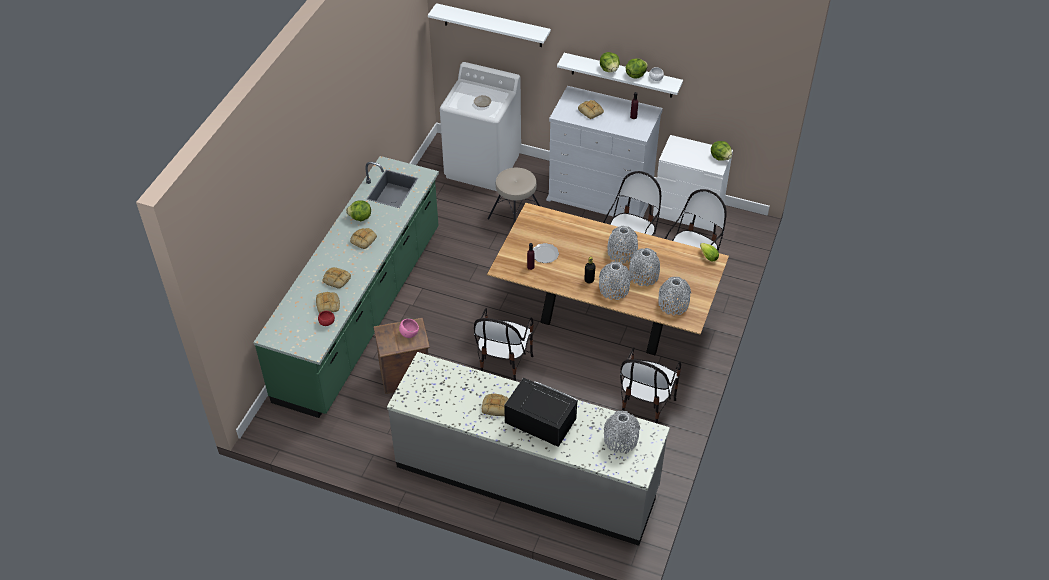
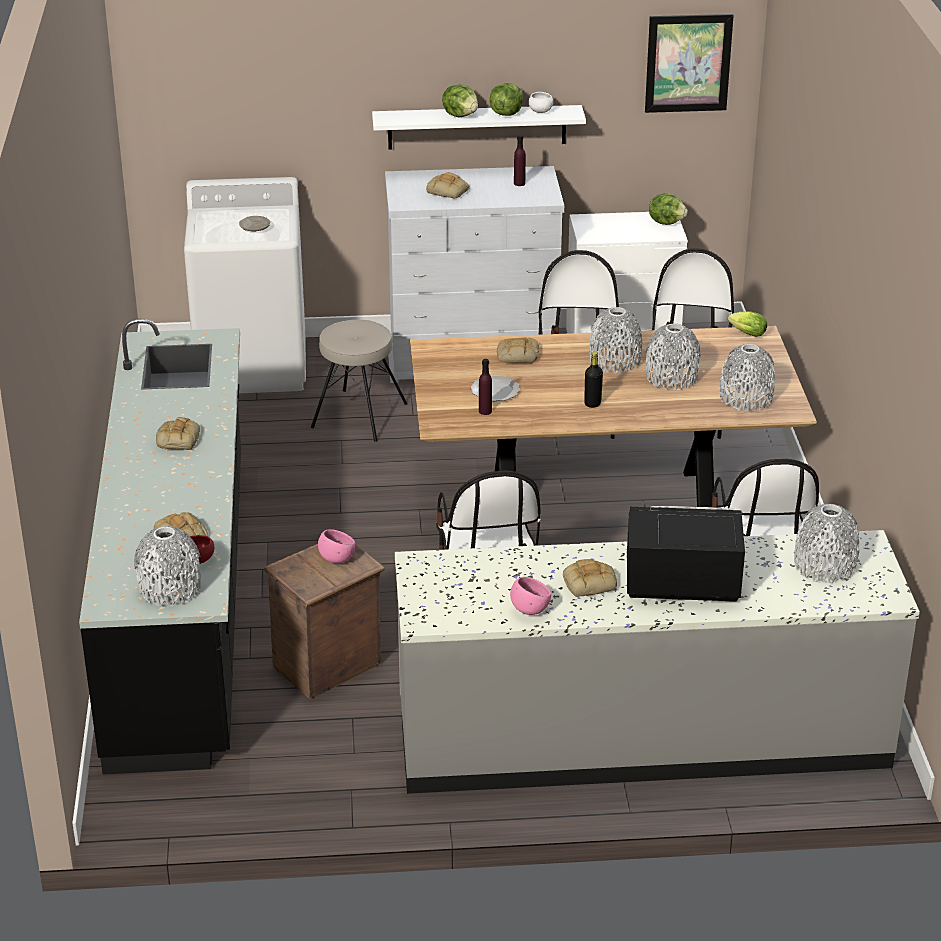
camera: 25 degrees left, 15 degrees down
(336, 279) = (170, 500): bread -> bread (517, 355)
(360, 218) = (150, 414): lettuce -> none
(361, 313) = (183, 603): green counter -> black counter
(455, 413) = (529, 610): none -> pink bowl
(493, 25) = (239, 94): white shelf -> none
(614, 289) = (640, 404): grey vase -> grey vase (170, 588)
(748, 74) = (688, 63): none -> picture

